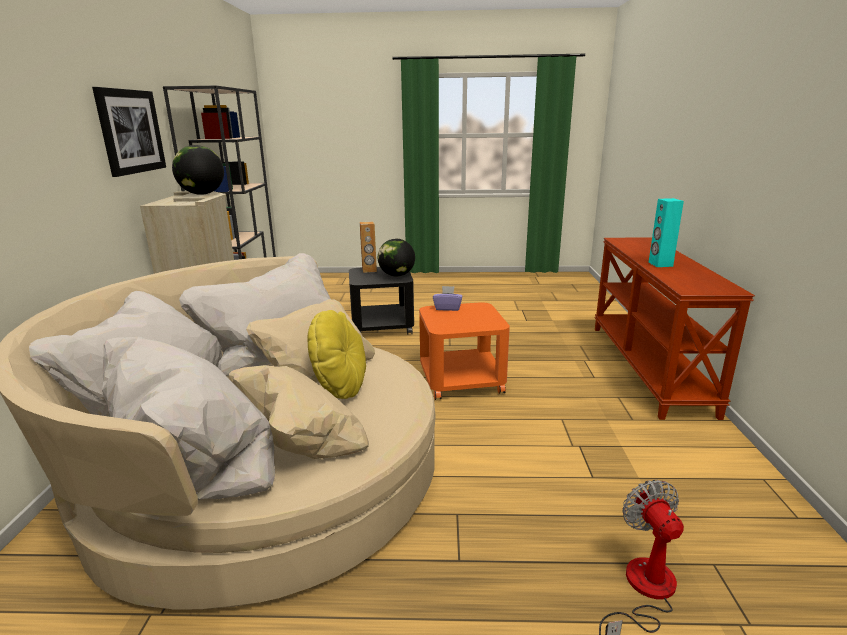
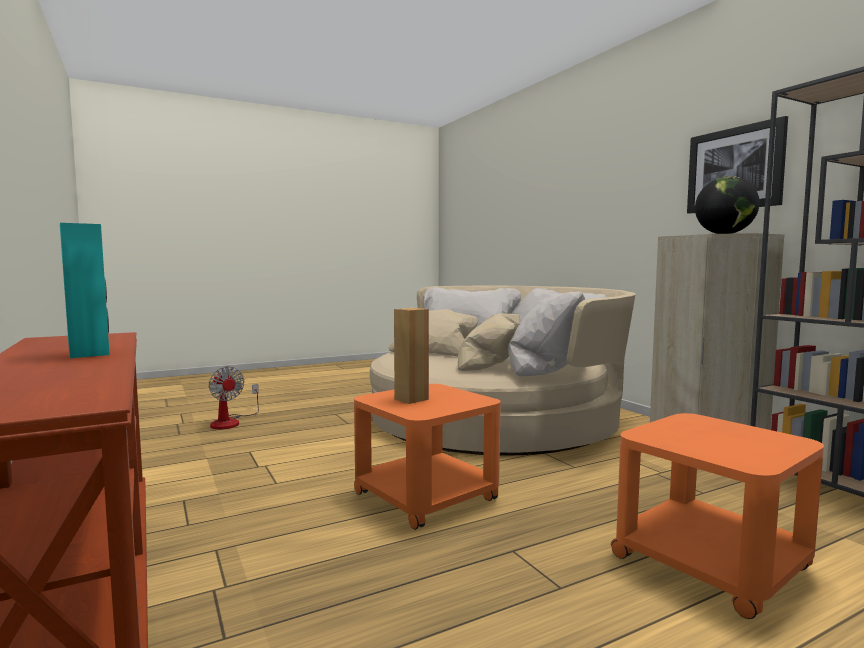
camera: 150 degrees right, 15 degrees down
(341, 389) = (447, 361): yellow pillow -> none
(369, 270) = (769, 443): brown speaker -> brown speaker (411, 399)
(382, 326) = (711, 563): black side table -> orange side table
(397, 275) = (683, 442): globe -> none
(447, 308) = (462, 404): purple tissue box -> none

